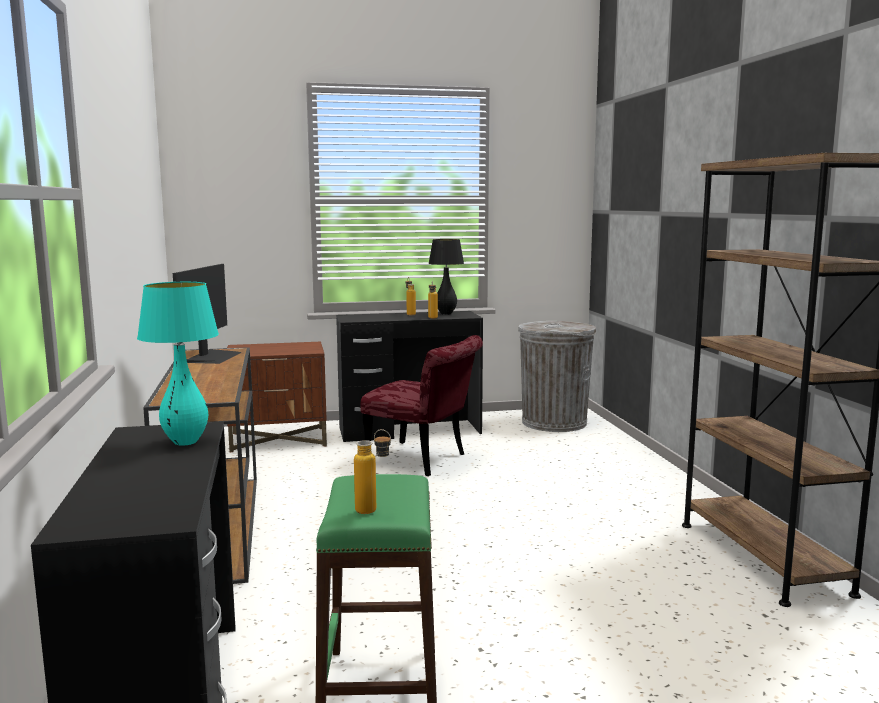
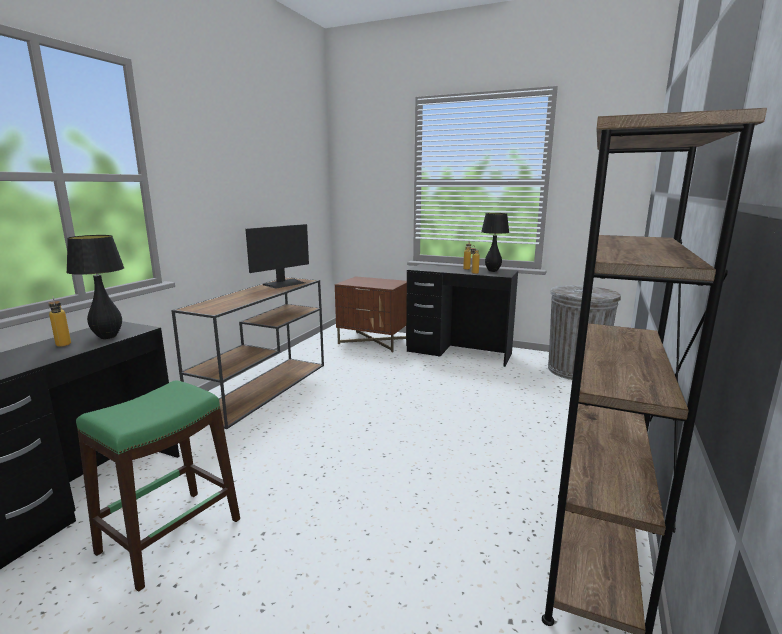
camera: 35 degrees right, 5 degrees up
(185, 442) = (108, 337): turquoise table lamp -> black table lamp
(374, 512) = (121, 413): bottle -> bottle (63, 346)
(424, 461) = (435, 377): red chair -> none

